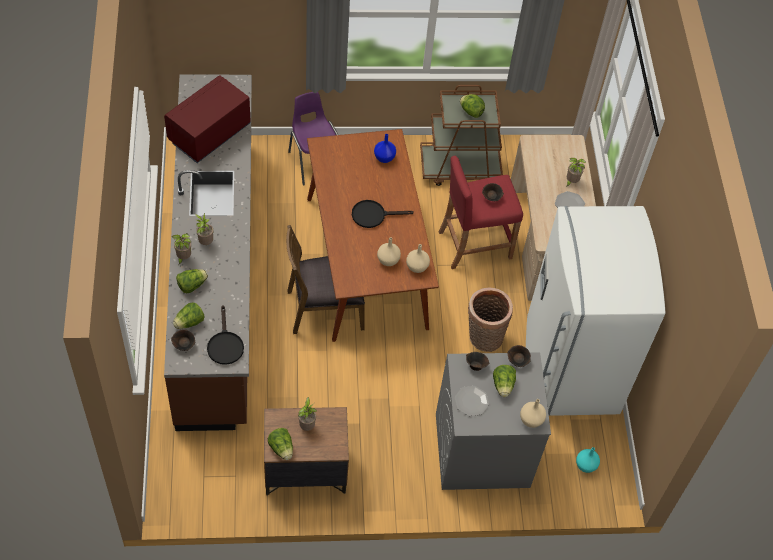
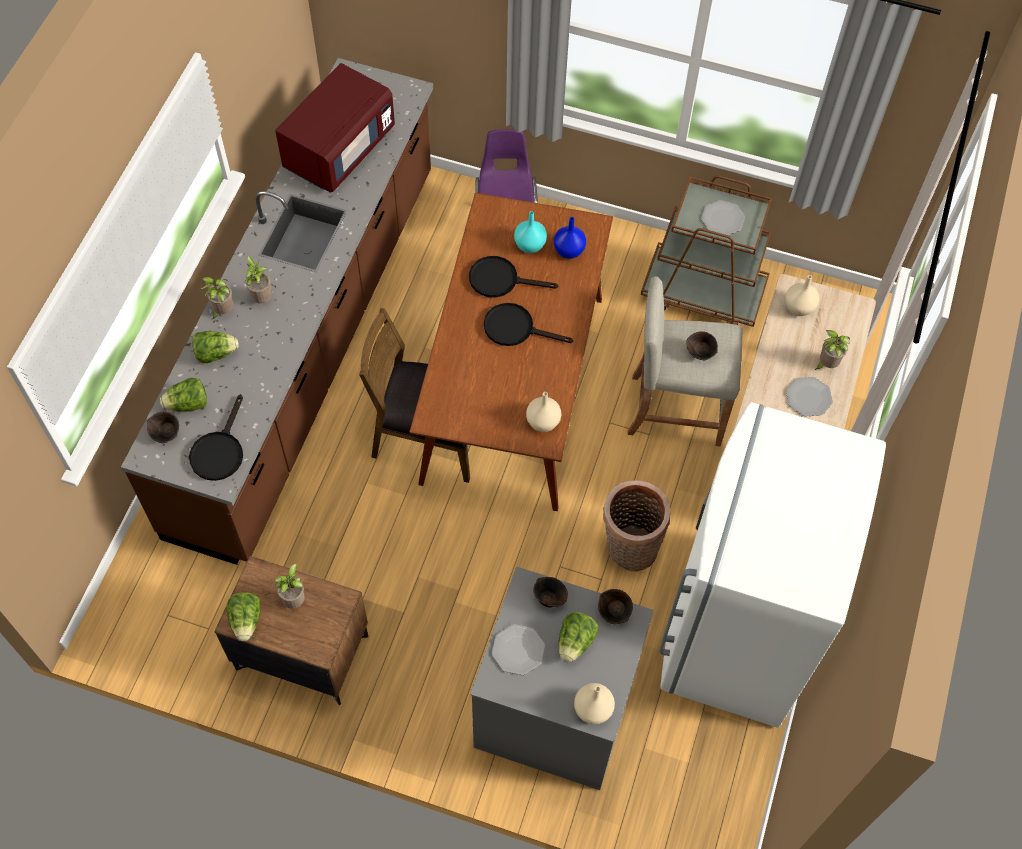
camera: 25 degrees right, 5 degrees up
(209, 133) = (339, 149): red microwave -> red microwave turned 150 degrees clockwise
(349, 188) = (500, 280): none -> black frying pan
(388, 260) = (506, 399): beige vase -> beige vase (798, 307)
(471, 111) = (722, 219): lettuce -> plate
(474, 244) = (676, 409): red stool -> beige stool
(585, 465) = (695, 786): turquoise vase -> turquoise vase (530, 245)

